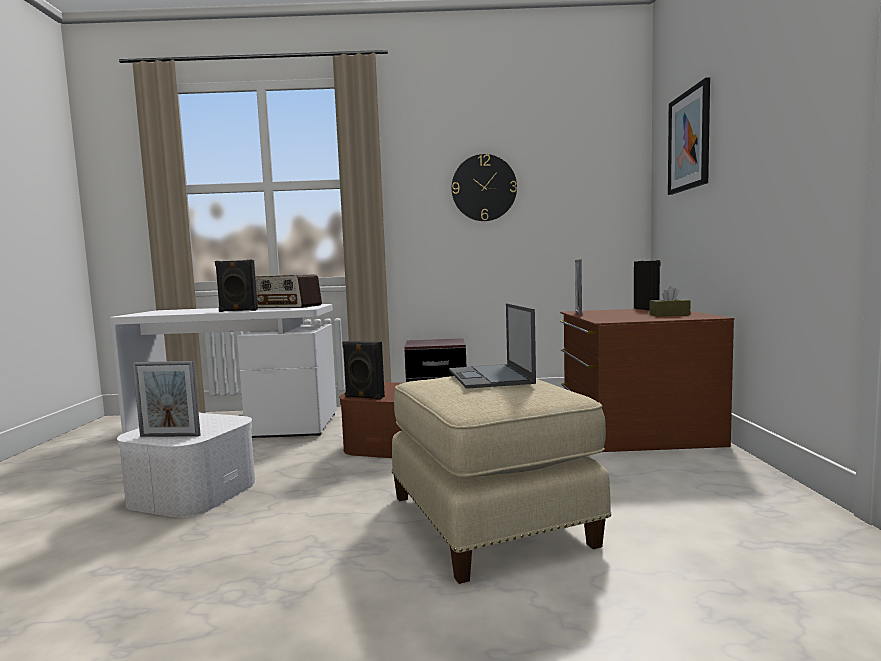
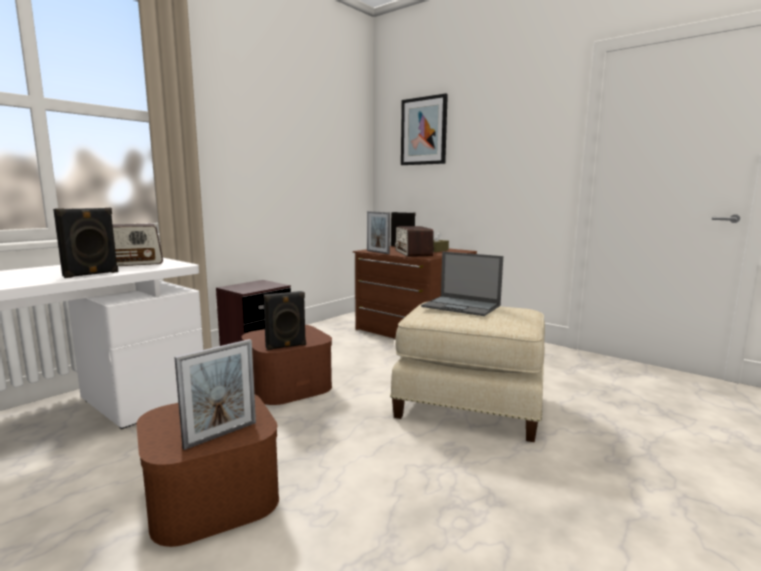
camera: 50 degrees left, 5 degrees up
(193, 492) = (211, 494): white storage box -> brown storage box
(484, 188) = (274, 141): wall clock -> none
(616, 316) = (413, 253): none -> radio

